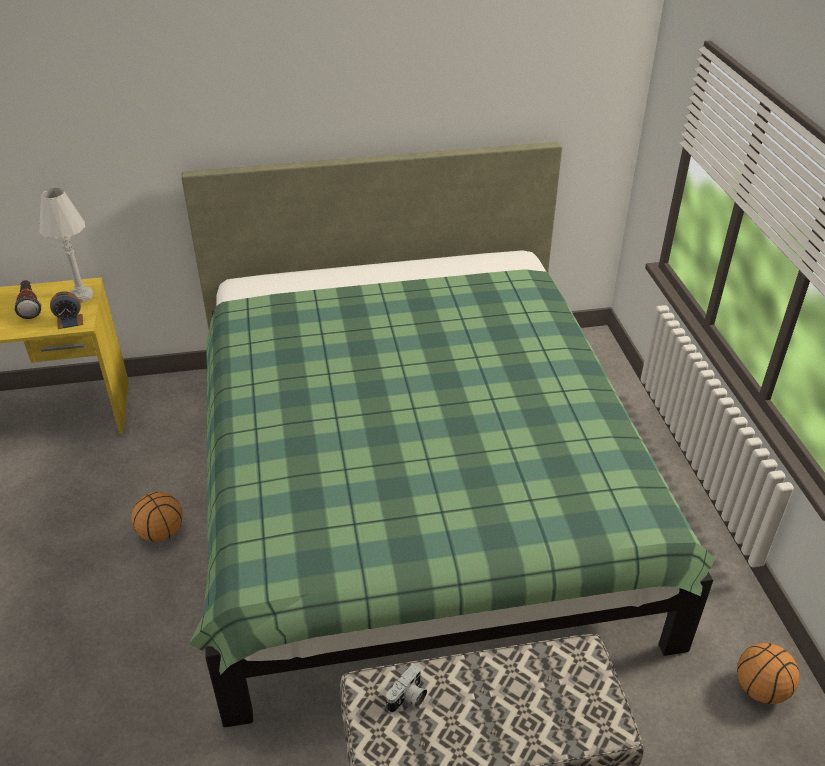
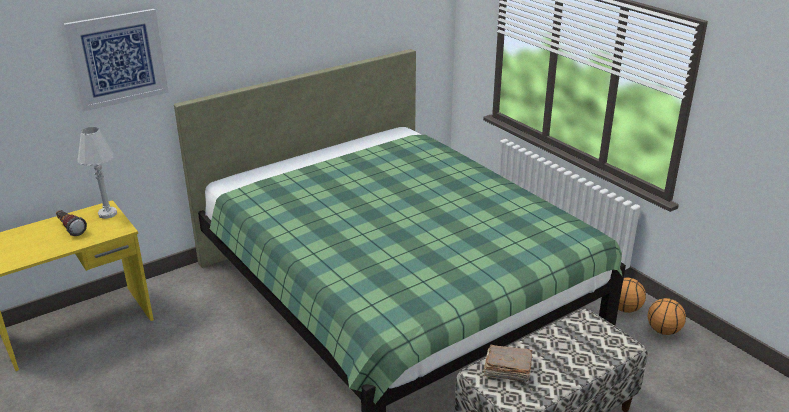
camera: 25 degrees left, 10 degrees down
(70, 321) = (113, 230): alarm clock -> none
(105, 103) = (118, 59): none -> picture
(161, 532) = (234, 368): basketball -> basketball (624, 308)
(408, 698) = (507, 370): camera -> brown book

